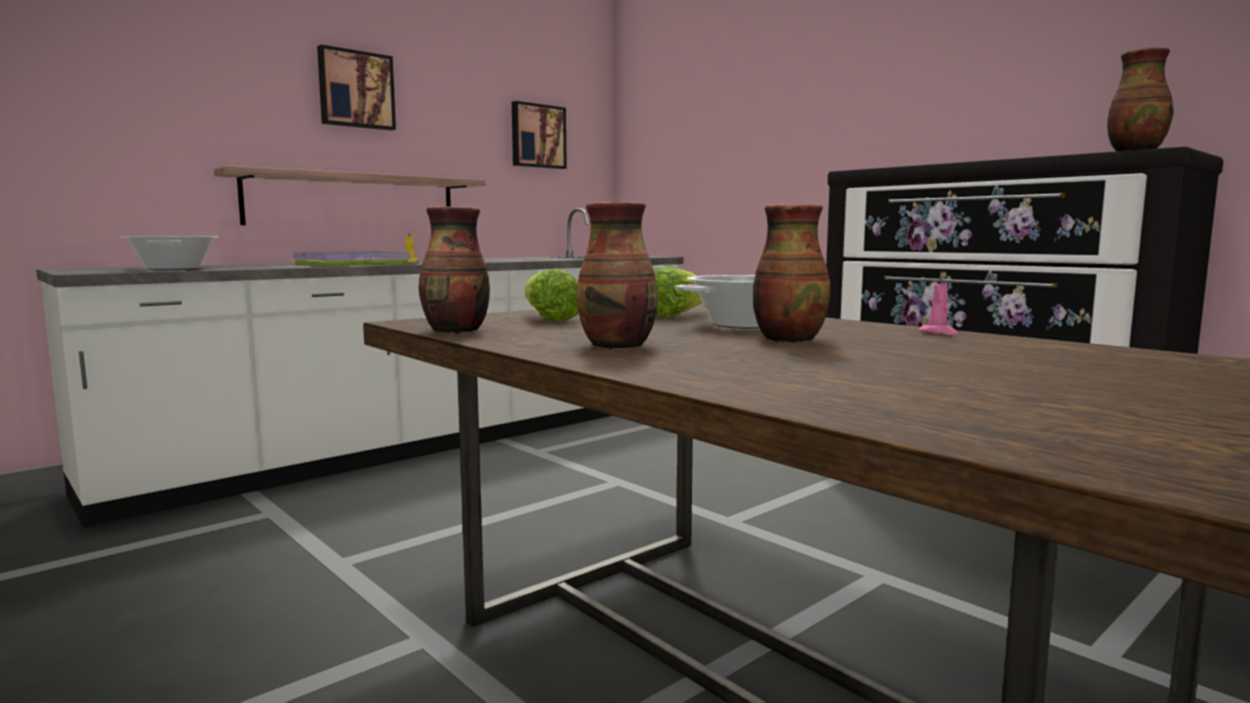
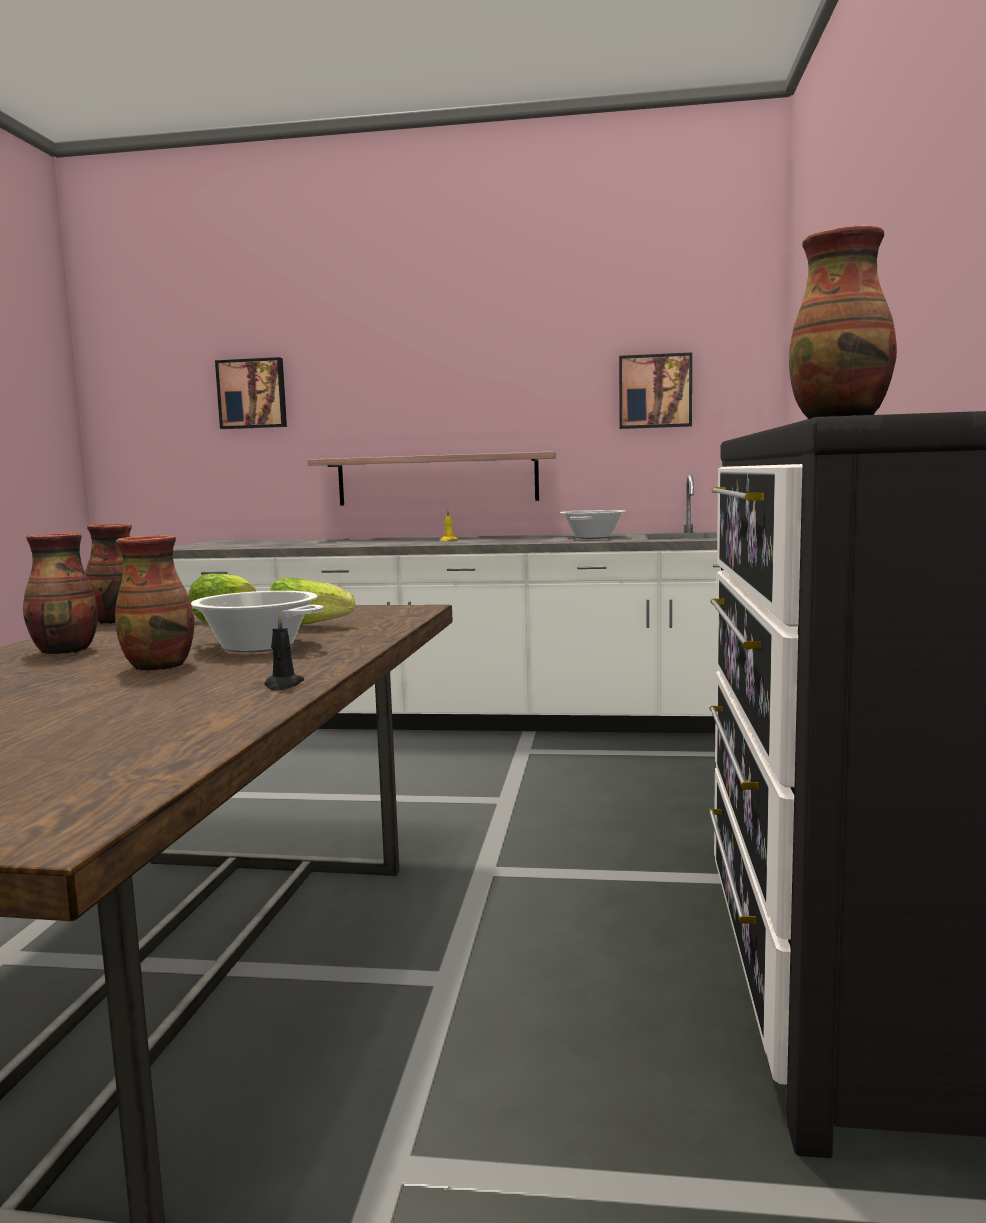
camera: 50 degrees right, 0 degrees up
(174, 269) = (240, 546): cooking pot -> cooking pot (593, 537)
(349, 263) = (386, 542): purple tray -> none
(356, 90) = (441, 374): picture -> picture (252, 394)
(939, 333) = (283, 685): pink candle -> black candle

